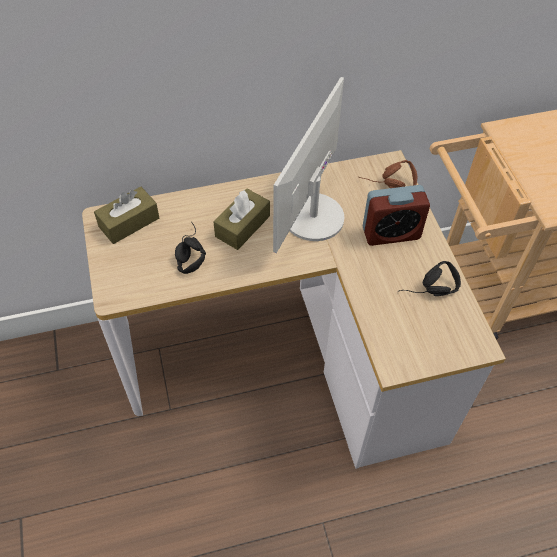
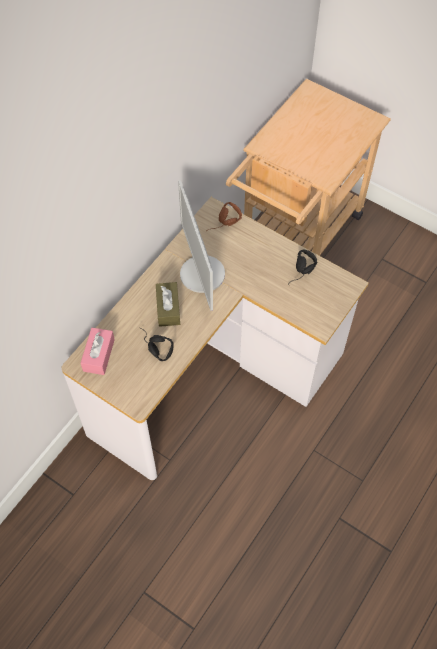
camera: 40 degrees left, 5 degrees up
(129, 222) = (99, 355): brown tissue box -> pink tissue box
(391, 233) = (253, 253): alarm clock -> none

